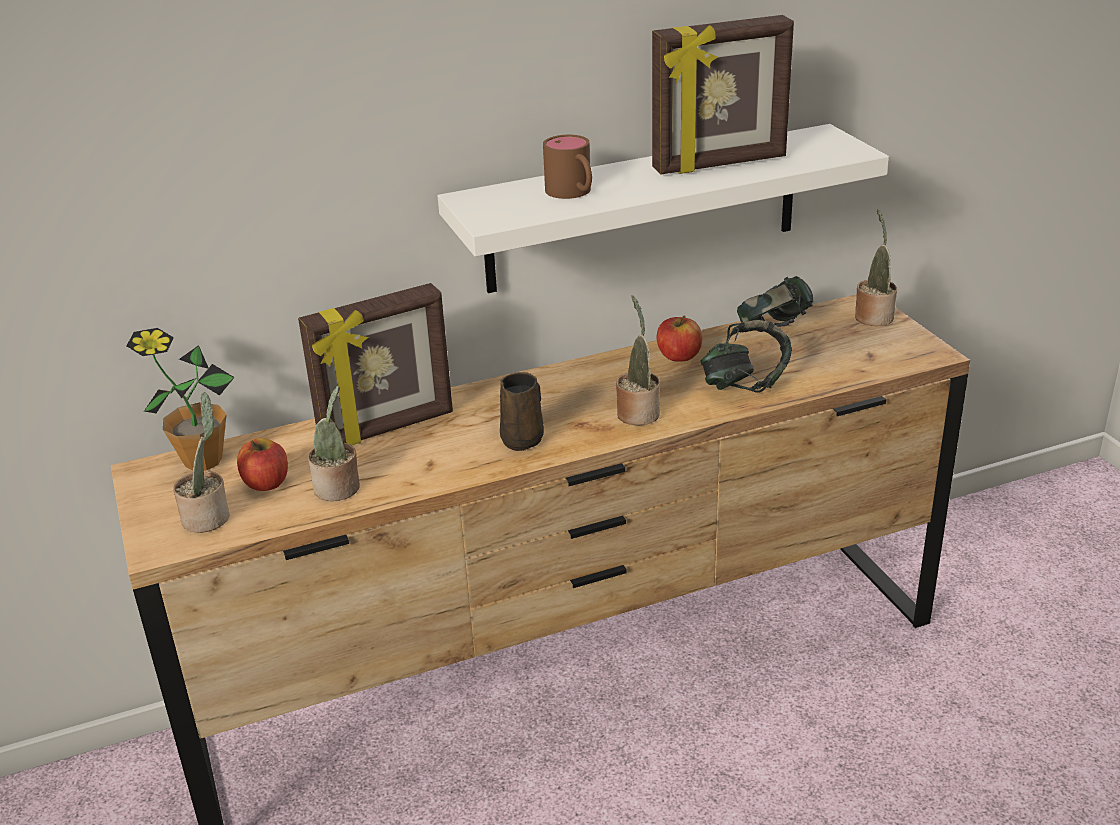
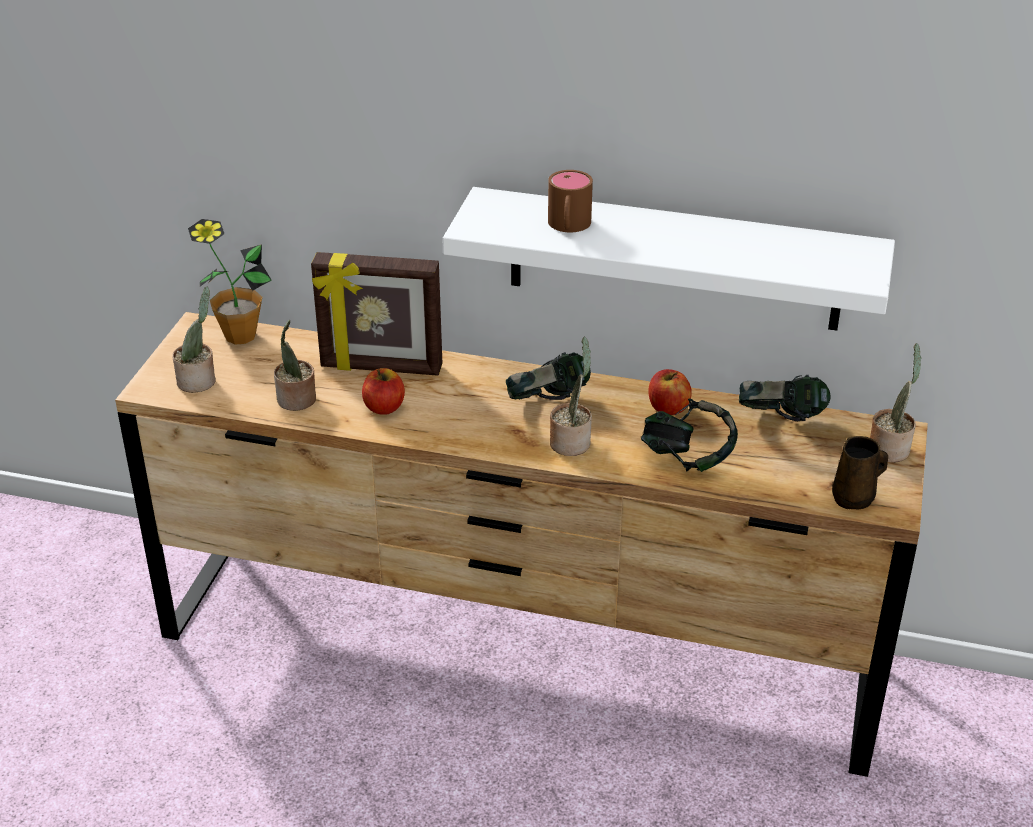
camera: 35 degrees right, 5 degrees up
(266, 483) = (258, 373): apple -> apple (384, 407)
(524, 439) = (462, 423): brown mug -> brown mug (855, 498)
(578, 393) = (548, 403): none -> headphones
(720, 164) = (726, 245): picture frame -> none

